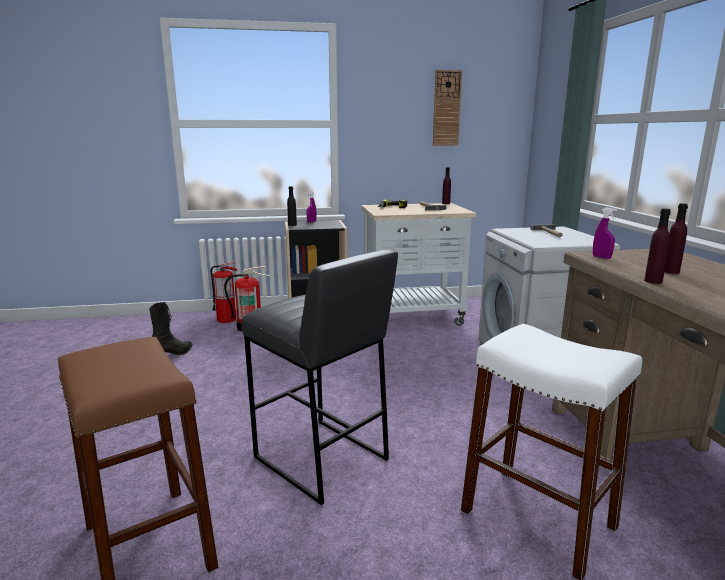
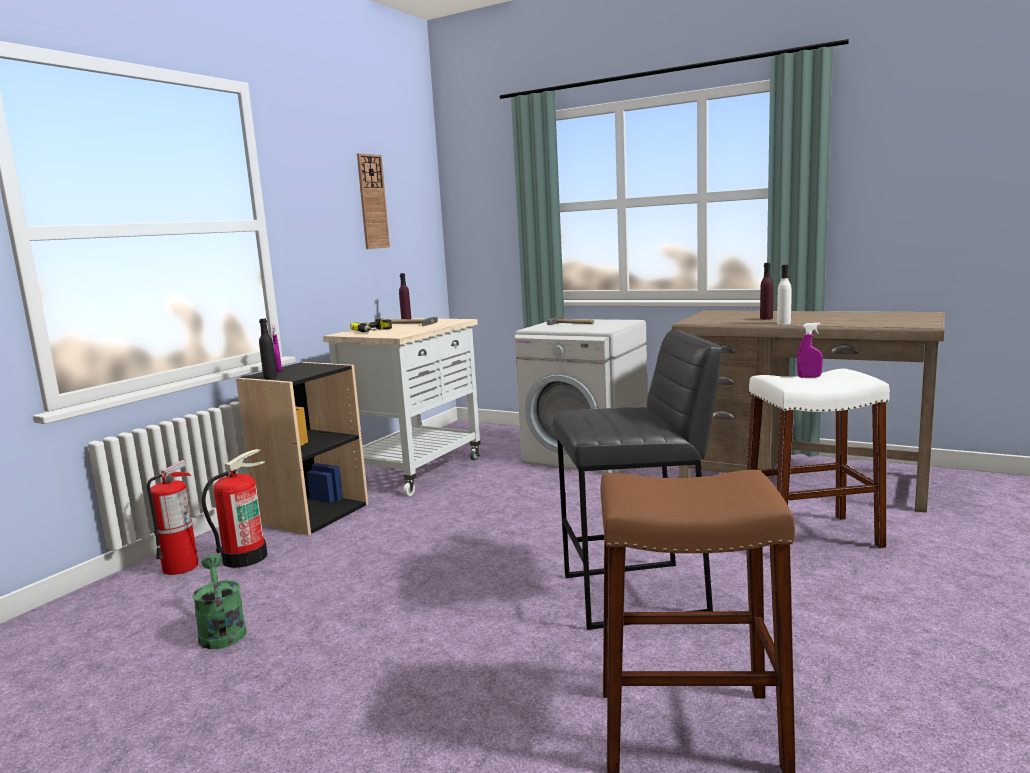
camera: 50 degrees left, 5 degrees down
(173, 355) = (221, 631): black boot -> green watering can
(601, 257) = (705, 321): purple spray bottle -> purple spray bottle (809, 377)
(653, 281) = (783, 323): purple bottle -> white bottle

